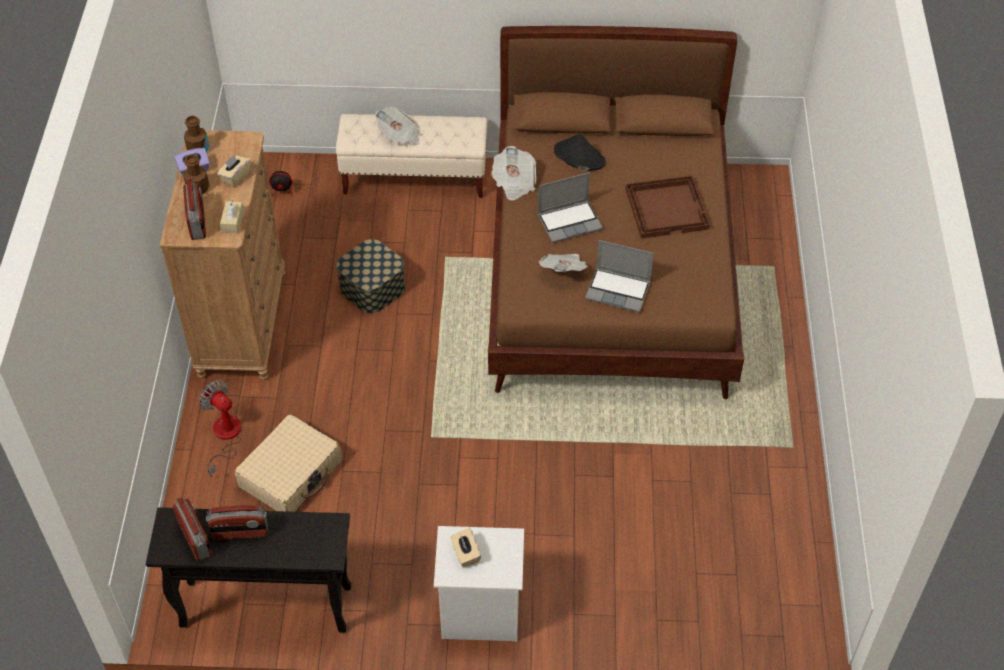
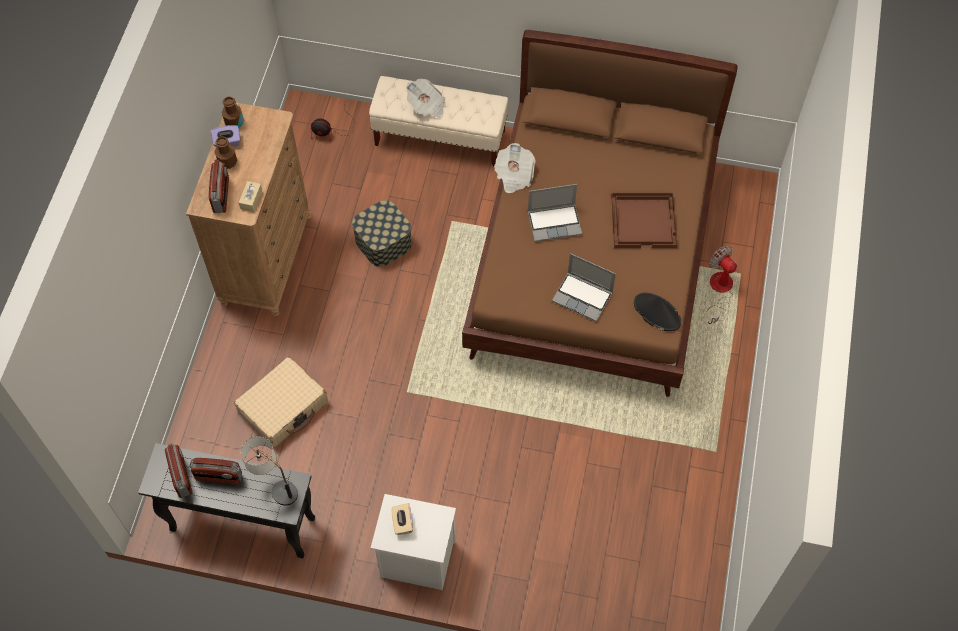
camera: 10 degrees right, 10 degrees up
(225, 437) = (234, 364): fan -> fan (719, 290)
(235, 177) = (261, 155): beige tissue box -> none
(309, 531) = (274, 485): none -> table lamp
(563, 271) = (539, 271): newspaper -> none
(579, 156) = (577, 157): black hat -> black hat (656, 312)

